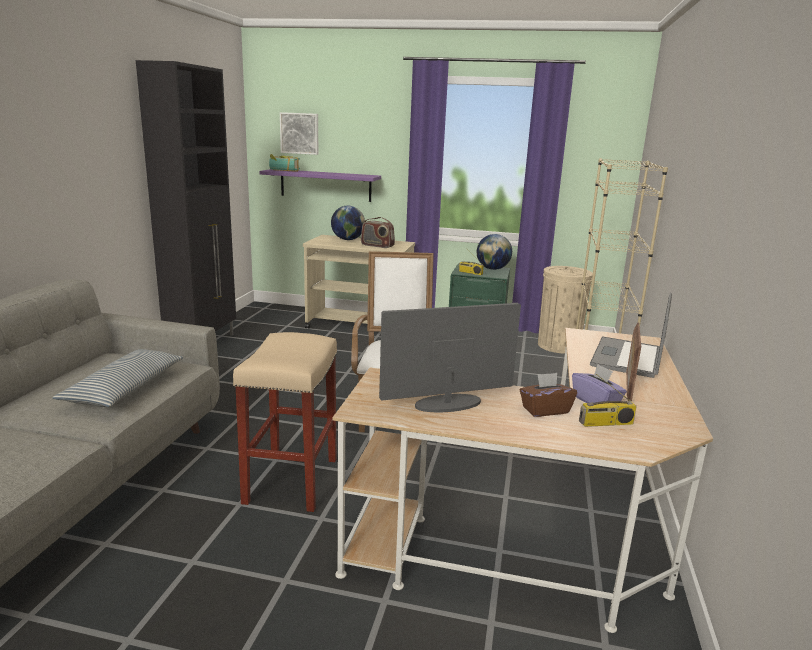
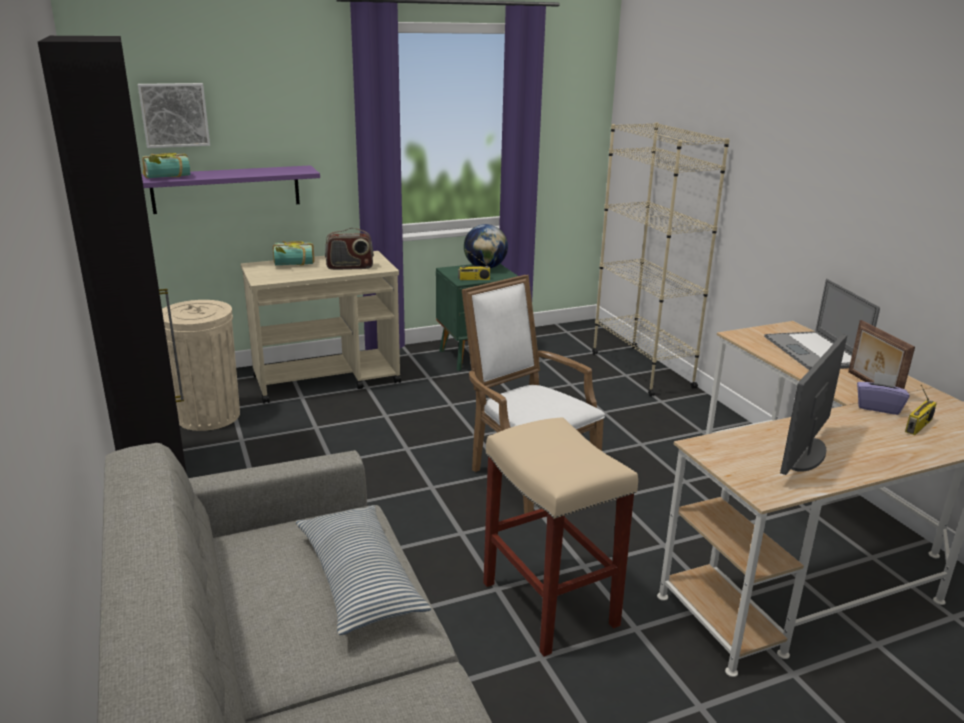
camera: 35 degrees left, 5 degrees up
(348, 239) = (294, 265): globe -> book
(545, 410) = (868, 430): brown tissue box -> none
(558, 346) = (561, 340): beige trash can -> beige trash can (209, 416)

